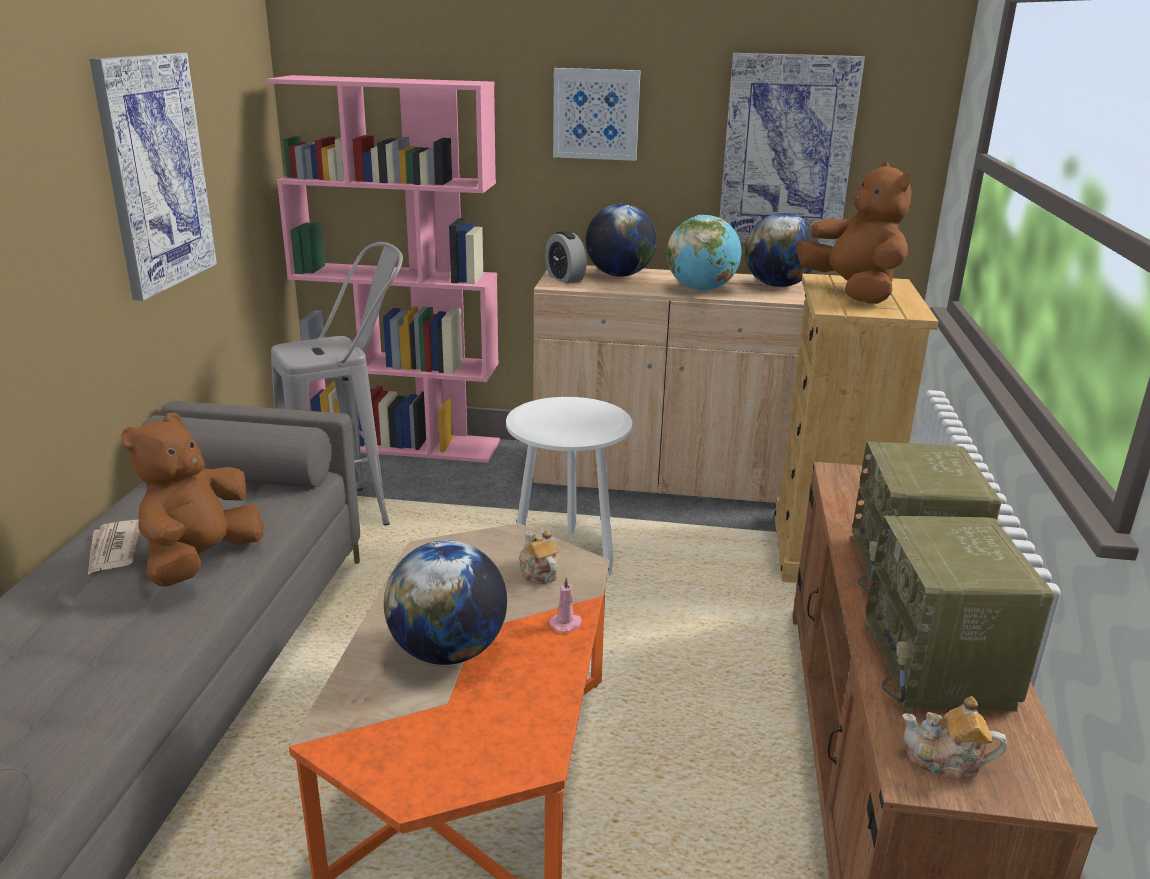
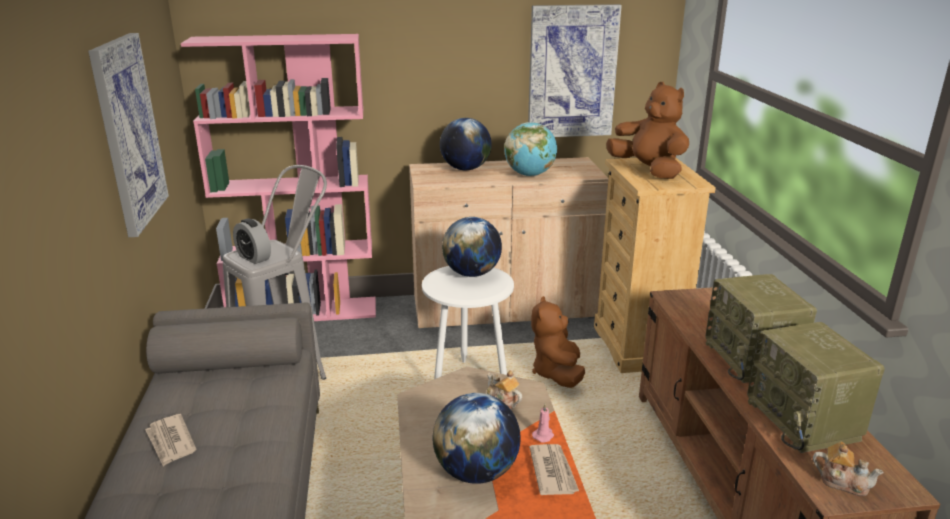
camera: 15 degrees left, 0 degrees up
(201, 561) = (247, 438): brown plush toy -> brown plush toy (557, 373)
(550, 671) = (553, 471): none -> newspaper
(565, 278) = (429, 176): alarm clock -> alarm clock (254, 258)
(596, 114) = (436, 53): picture -> none
(777, 286) = (577, 166): globe -> globe (472, 273)
(946, 762) = (842, 482): teapot -> teapot turned 150 degrees counterclockwise

